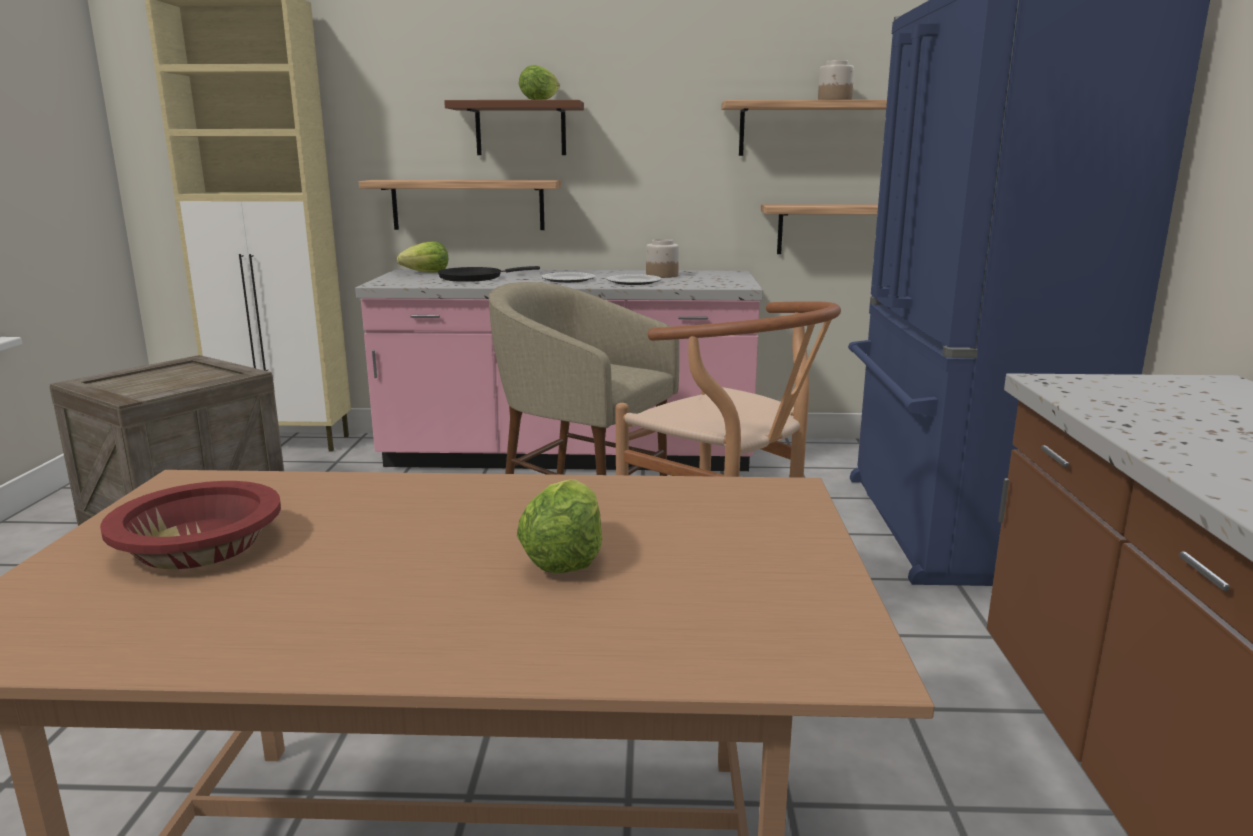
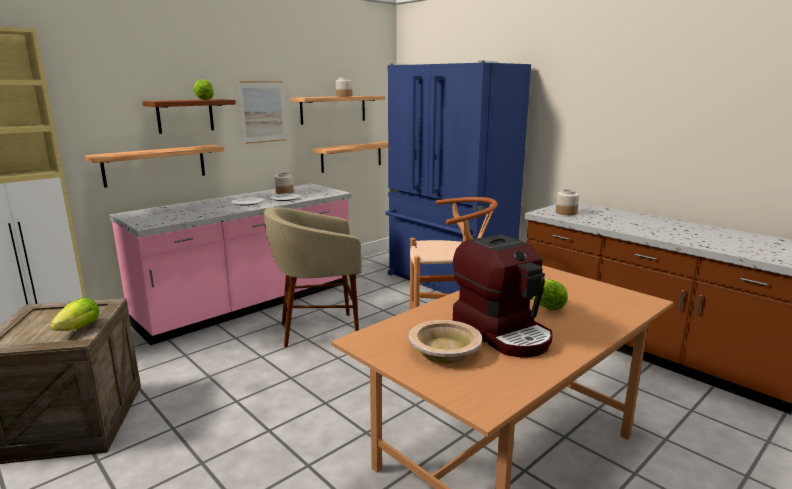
camera: 45 degrees left, 0 degrees up
(198, 545) = (444, 351): red bowl -> beige bowl
(353, 562) = (503, 332): none -> coffee machine
(427, 273) = (145, 213): lettuce -> lettuce (79, 328)
(474, 278) = (191, 211): black frying pan -> none
(661, 128) = (263, 112): none -> picture
(1126, 394) = (566, 213): none -> jar

